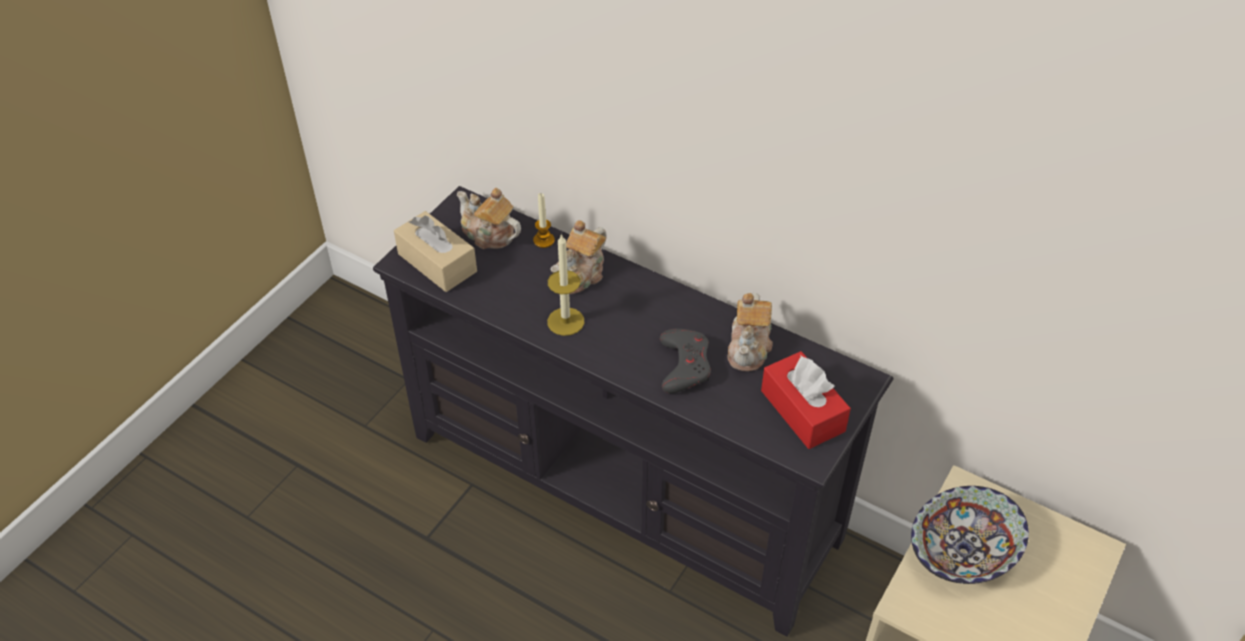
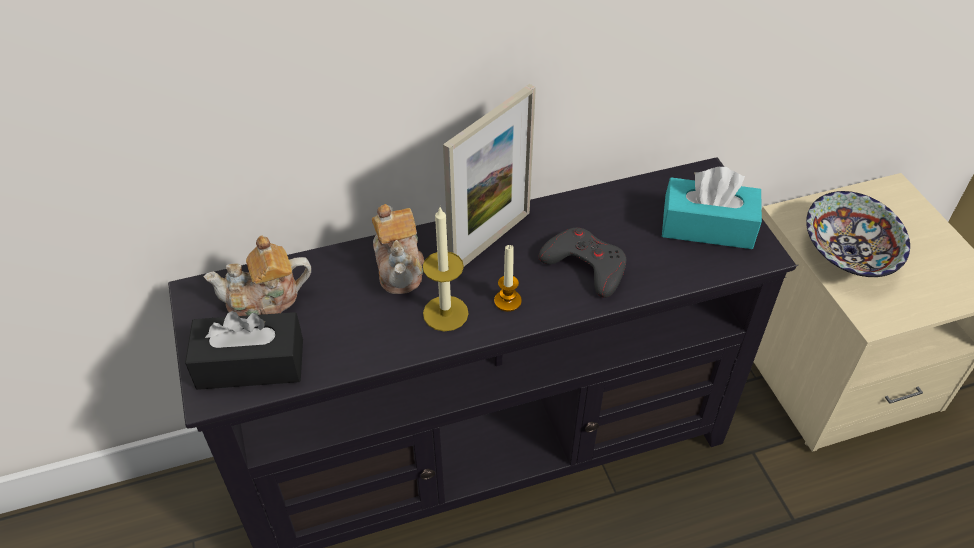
camera: 50 degrees left, 0 degrees up
(437, 262) = (250, 364): beige tissue box -> black tissue box
(543, 240) = (324, 265): candle -> candle (507, 301)
(652, 303) = (490, 241): none -> picture frame
(749, 347) = (606, 214): teapot -> none
(802, 411) = (707, 227): red tissue box -> turquoise tissue box

